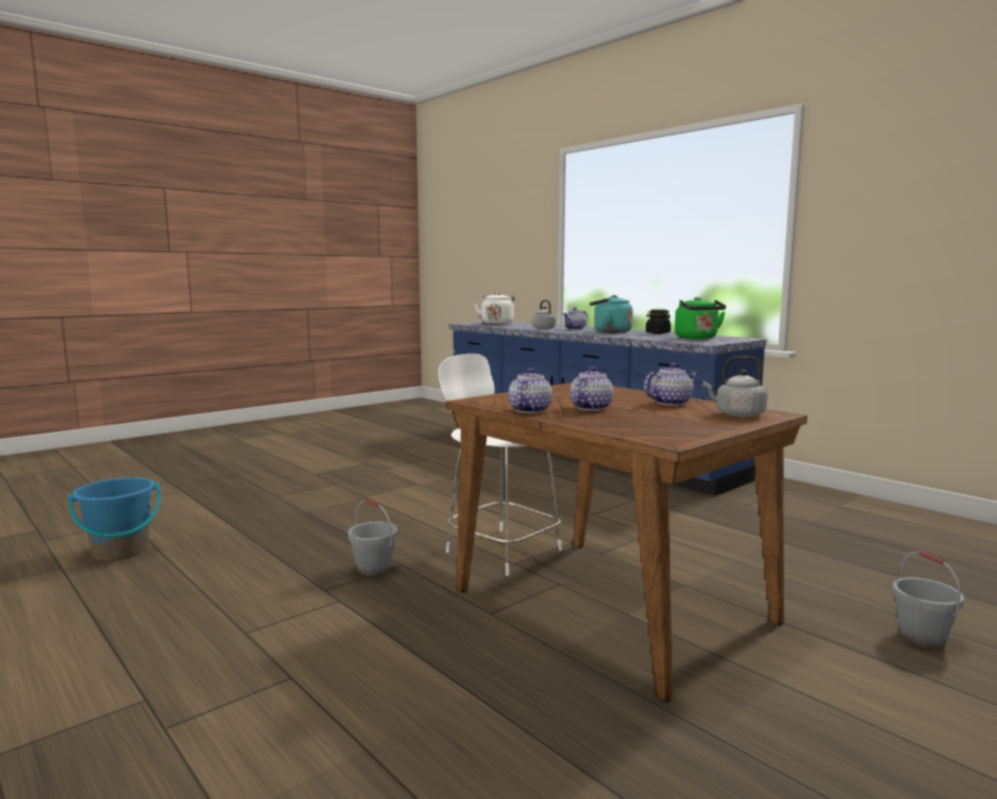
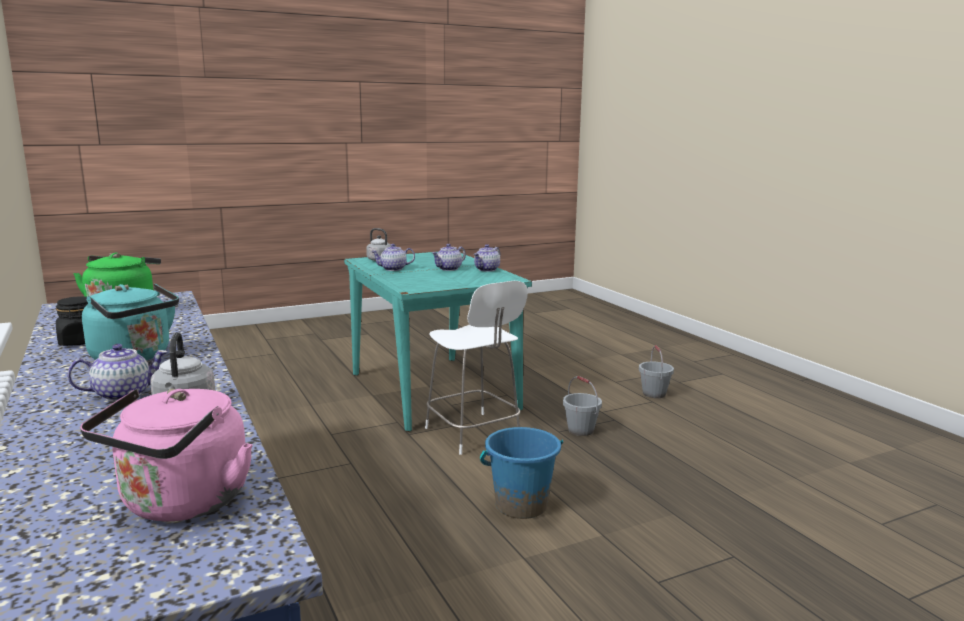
camera: 165 degrees left, 5 degrees up
(120, 551) = (824, 476): blue bucket -> blue bucket (521, 505)
(497, 324) = (181, 504): white kettle -> pink kettle
(609, 604) = (433, 391): brown dining table -> turquoise dining table
(921, 637) = (300, 362): grey bucket -> grey bucket (654, 394)

